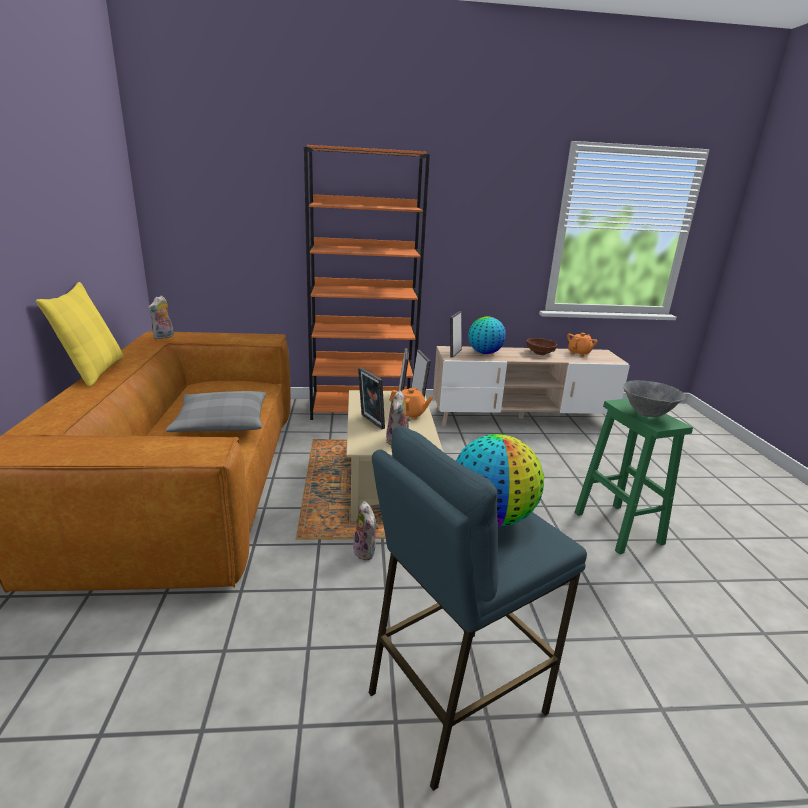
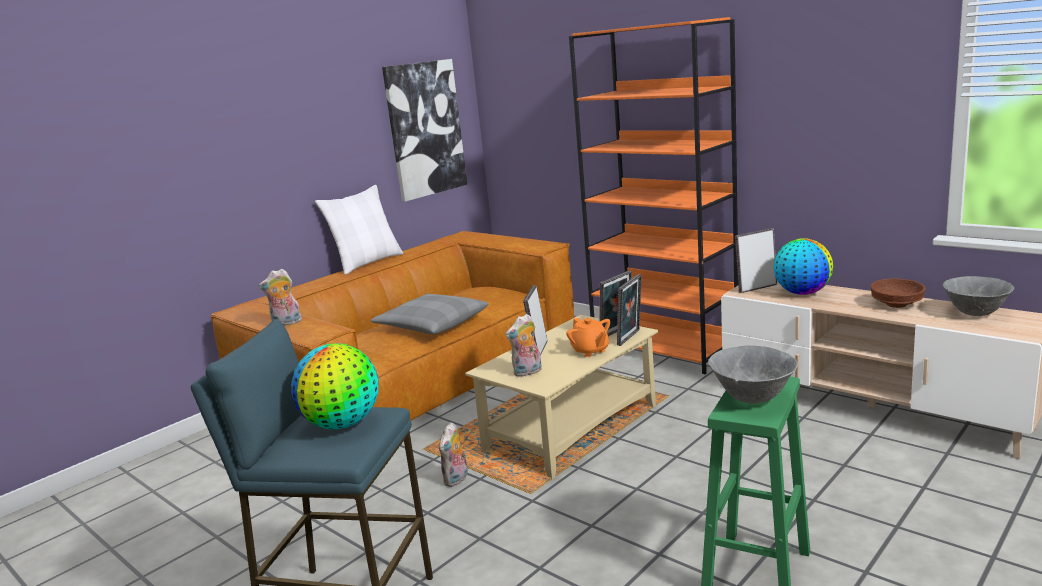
camera: 50 degrees right, 5 degrees down
(94, 371) = (367, 263): yellow pillow -> white pillow
(107, 223) = (425, 129): none -> picture
(164, 337) = (464, 238): plush toy -> plush toy (286, 323)
(579, 353) = (975, 314): orange teapot -> grey bowl

